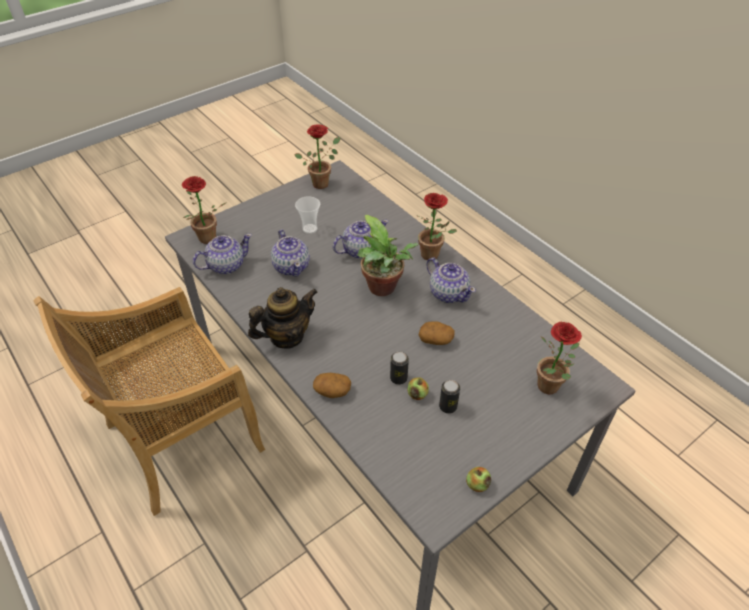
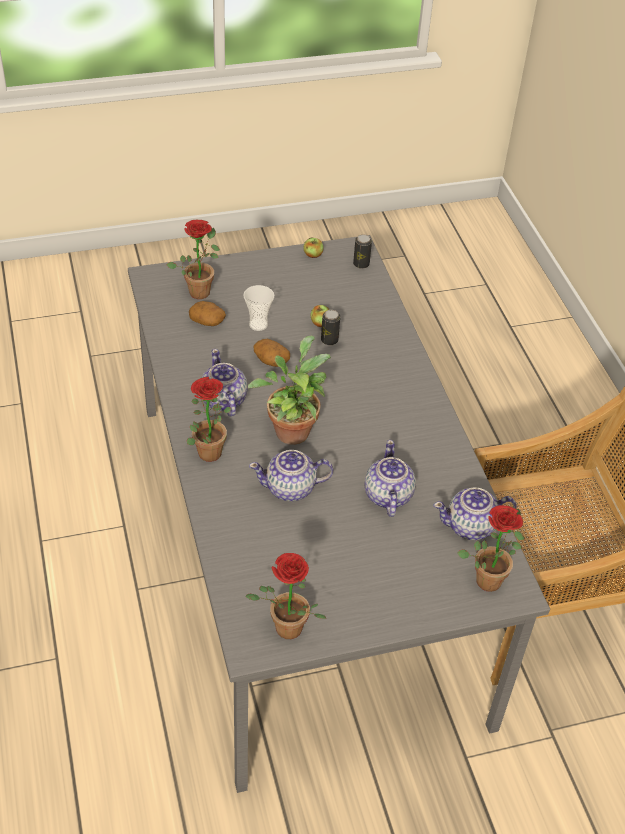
camera: 160 degrees left, 0 degrees up
(286, 336) = (423, 413): teapot -> none
(310, 229) = (341, 546): cup -> cup (258, 324)
(332, 391) = (397, 350): potato -> potato (207, 321)
(448, 406) = (299, 306): can -> can (361, 264)

